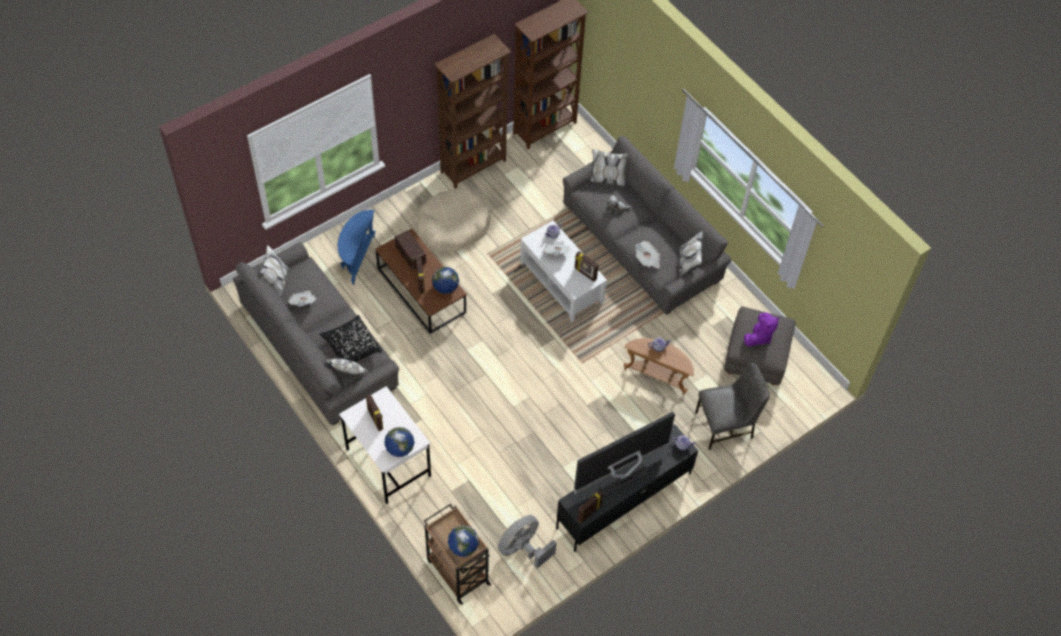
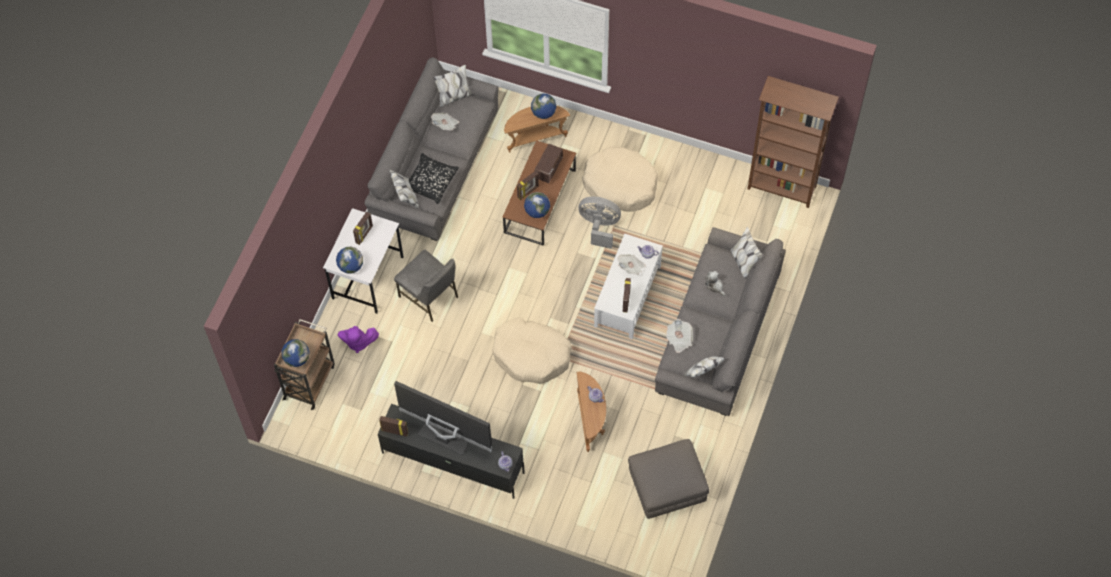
camera: 60 degrees right, 5 degrees up
(356, 226) = (543, 113): none -> globe
(356, 258) = (535, 138): blue side table -> brown side table
(474, 166) = (695, 161): brown bookcase -> none
(523, 548) = (359, 415): grey fan -> grey fan (599, 227)
(564, 382) = (531, 355): none -> beige dog bed
(725, 426) = (579, 500): grey chair -> grey chair (429, 297)
(759, 337) = (664, 468): purple plush toy -> purple plush toy (358, 342)

